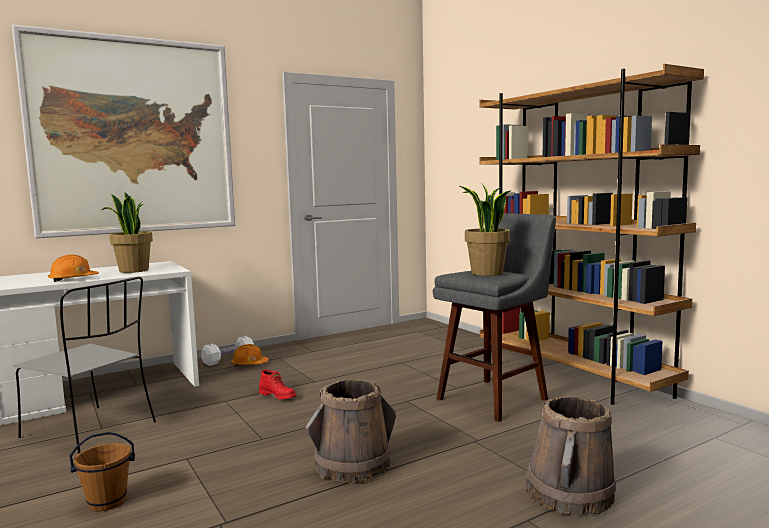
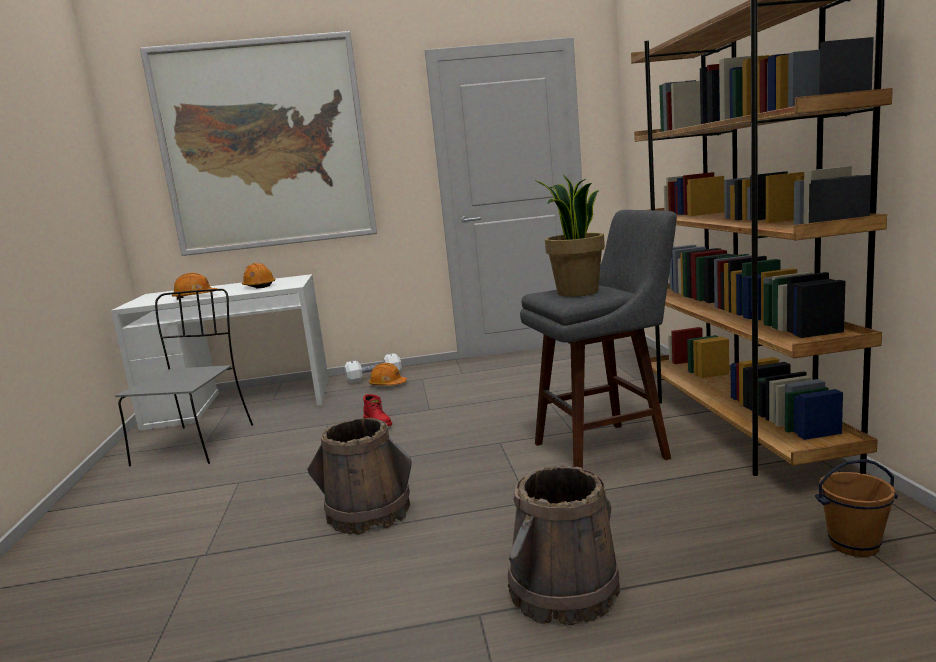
camera: 25 degrees right, 5 degrees up
(91, 431) = (196, 443): grey chair -> grey chair turned 135 degrees counterclockwise
(107, 502) = (142, 516): brown bucket -> brown bucket (853, 544)
(133, 270) = (259, 286): potted plant -> orange hard hat

